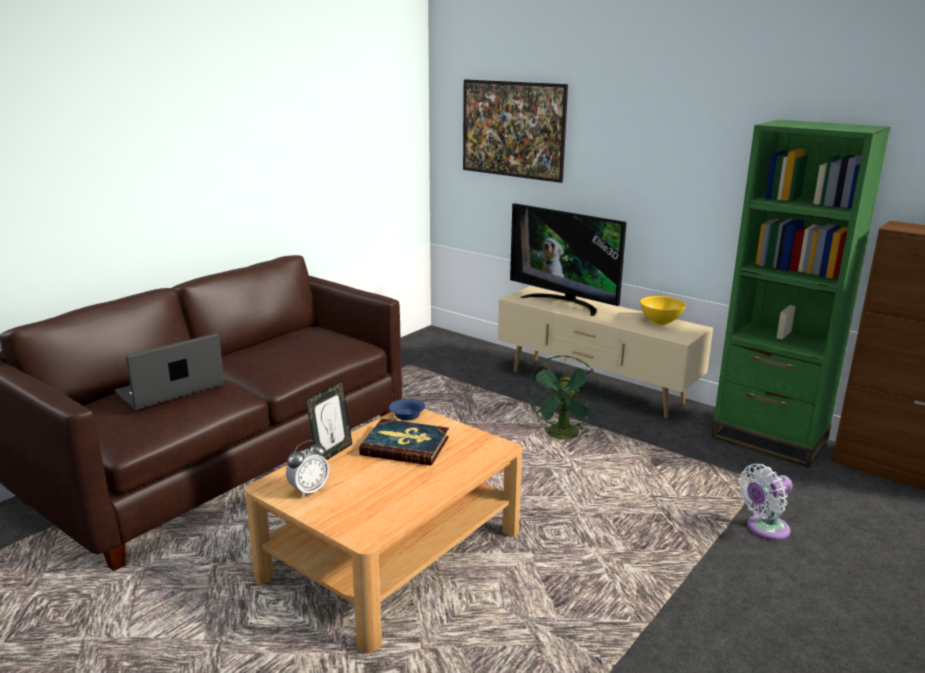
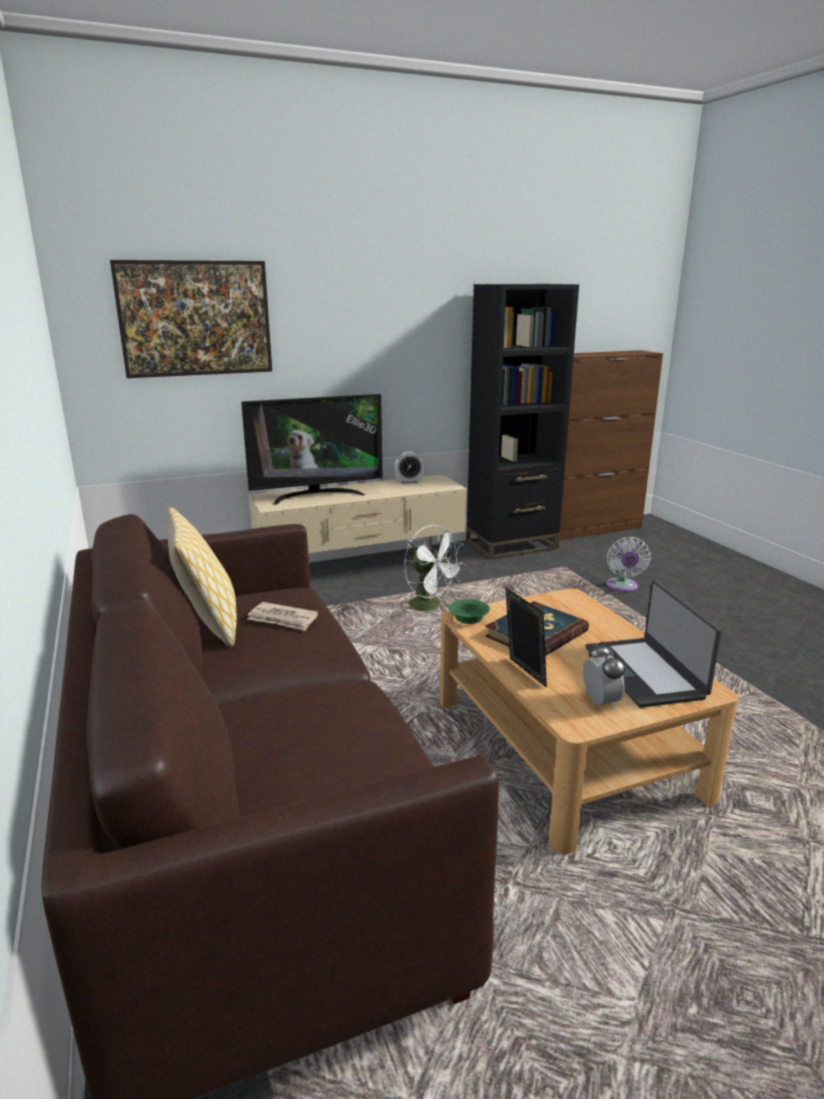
camera: 60 degrees left, 0 degrees up
(171, 390) = (302, 729): laptop -> laptop (645, 672)
(284, 337) = (208, 625): none -> pillow
(305, 351) = (283, 619): none -> newspaper
(406, 416) = (468, 619): blue bowl -> green bowl
(563, 437) = (431, 607): green fan -> white fan
(660, 321) = (409, 482): yellow bowl -> alarm clock
(769, 439) = (511, 545): green bookcase -> black bookcase

